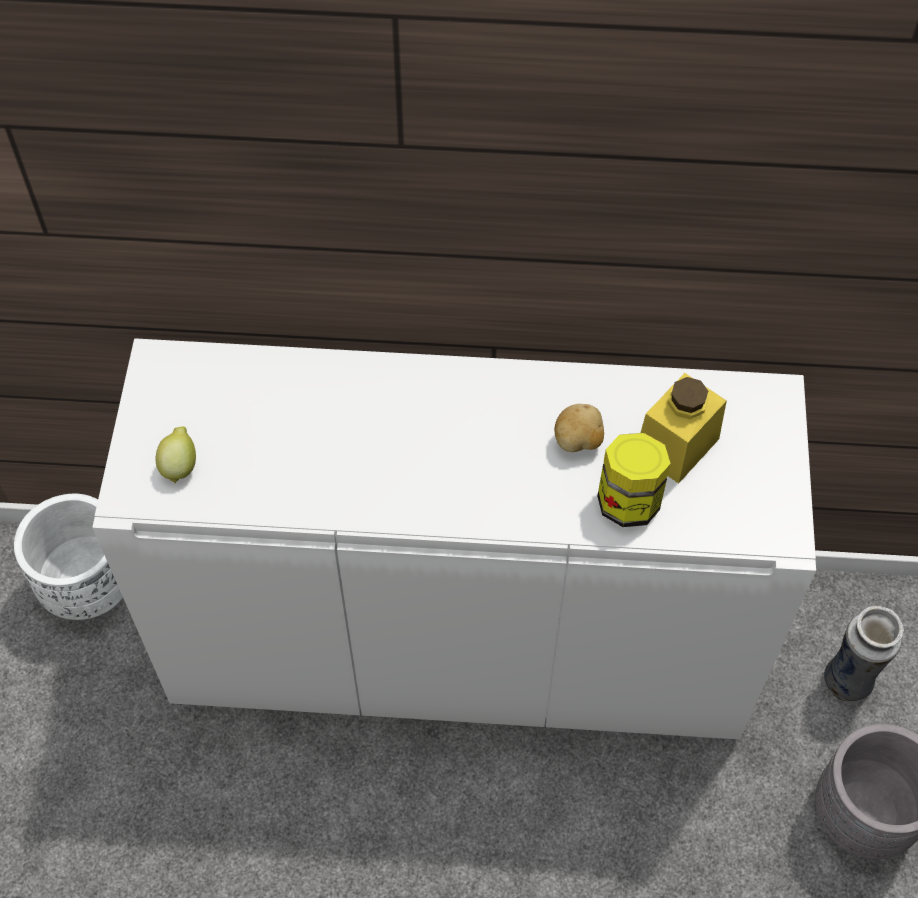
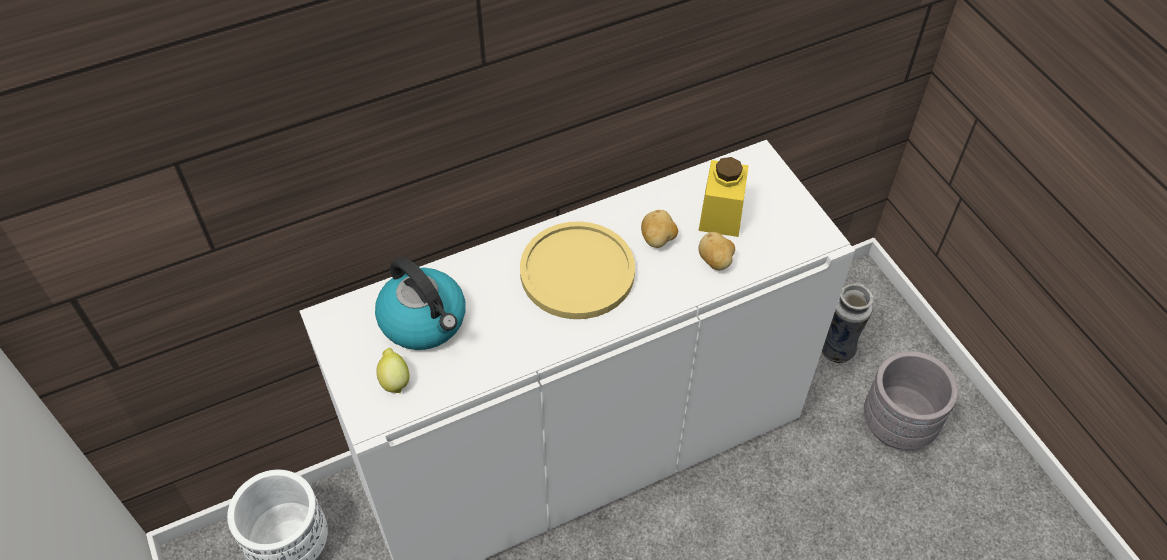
camera: 30 degrees left, 5 degrees down
(253, 413) = (424, 321): none -> kettle
(457, 436) = (577, 272): none -> yellow plate
(629, 501) = (715, 261): jar -> potato

